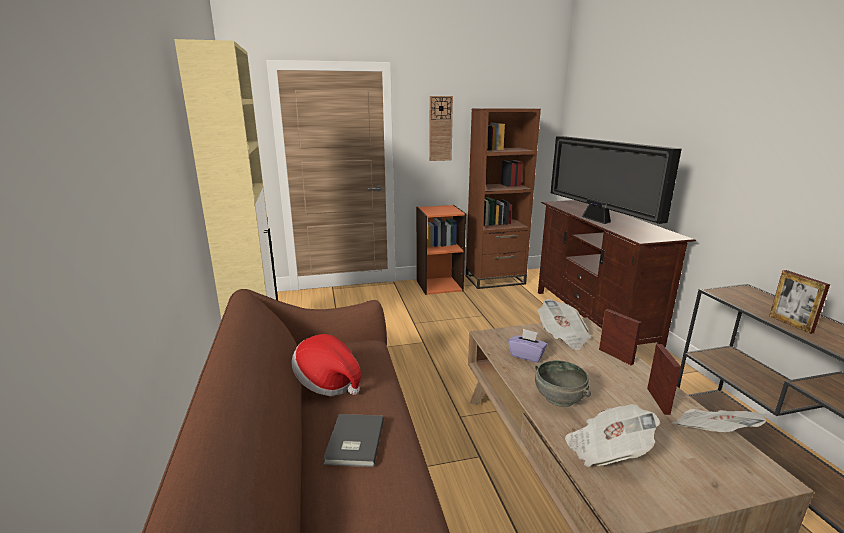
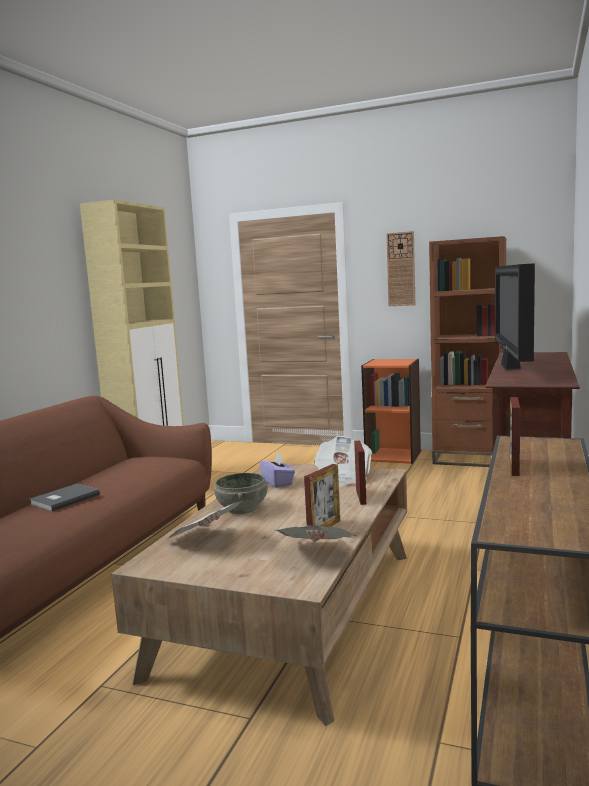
camera: 35 degrees right, 10 degrees down
(327, 383) = (106, 472): hat -> none

